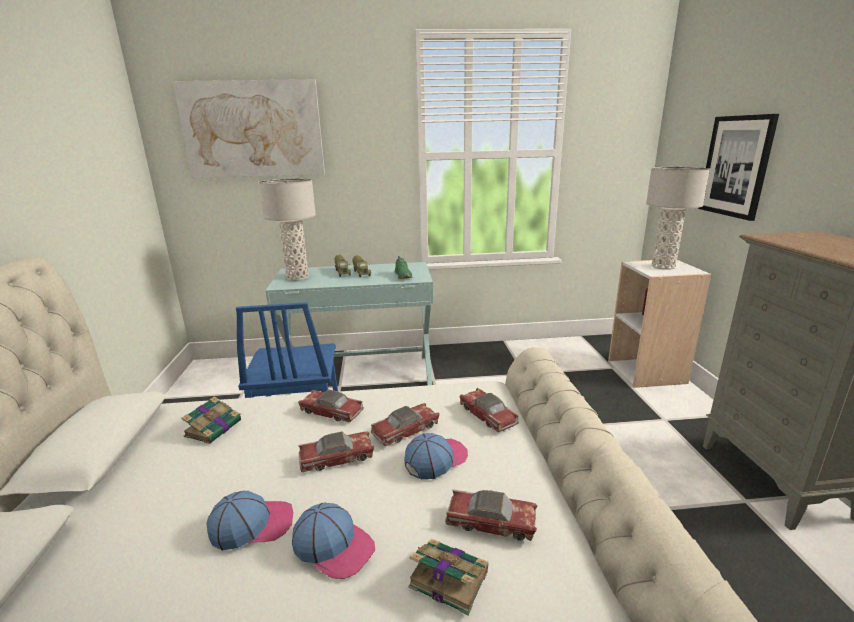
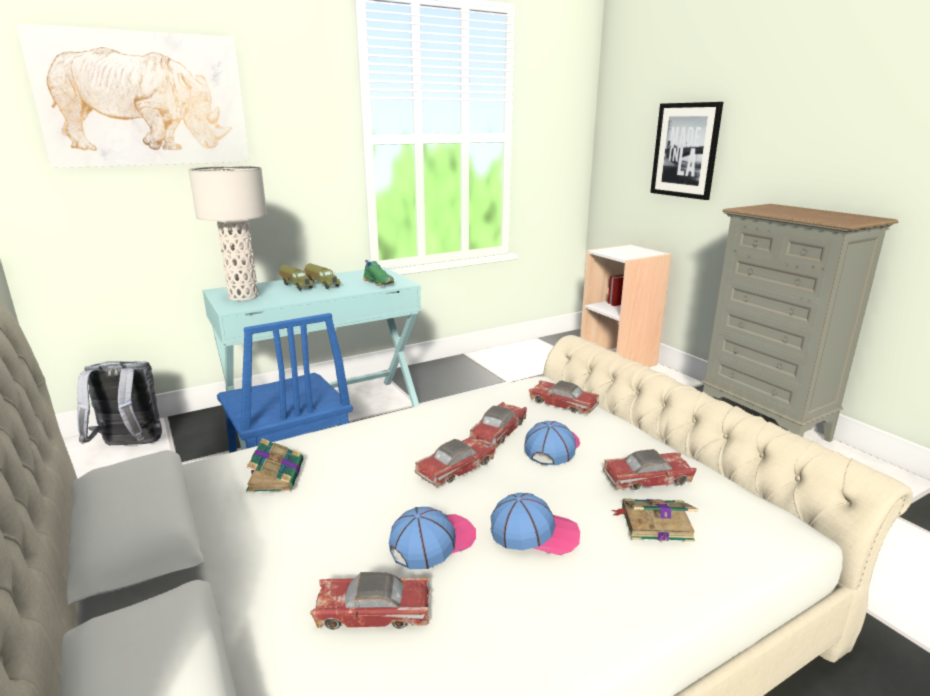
camera: 25 degrees left, 0 degrees up
(227, 373) = (130, 446): none -> grey backpack
(331, 411) = (402, 432): toy car -> toy car (373, 612)
(663, 266) = (627, 251): white table lamp -> none

